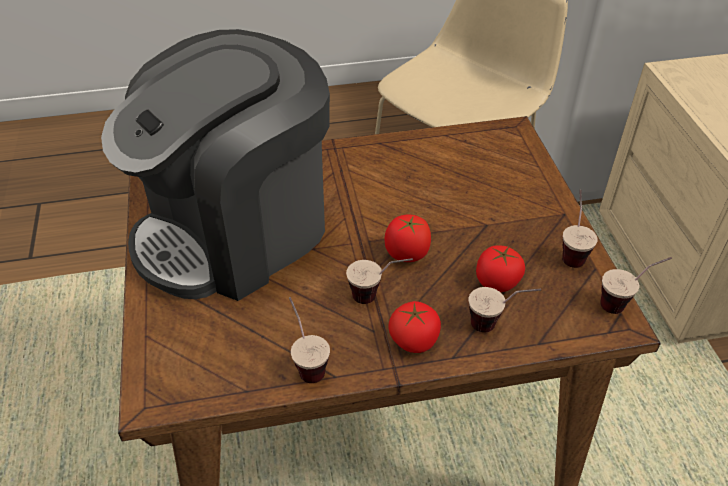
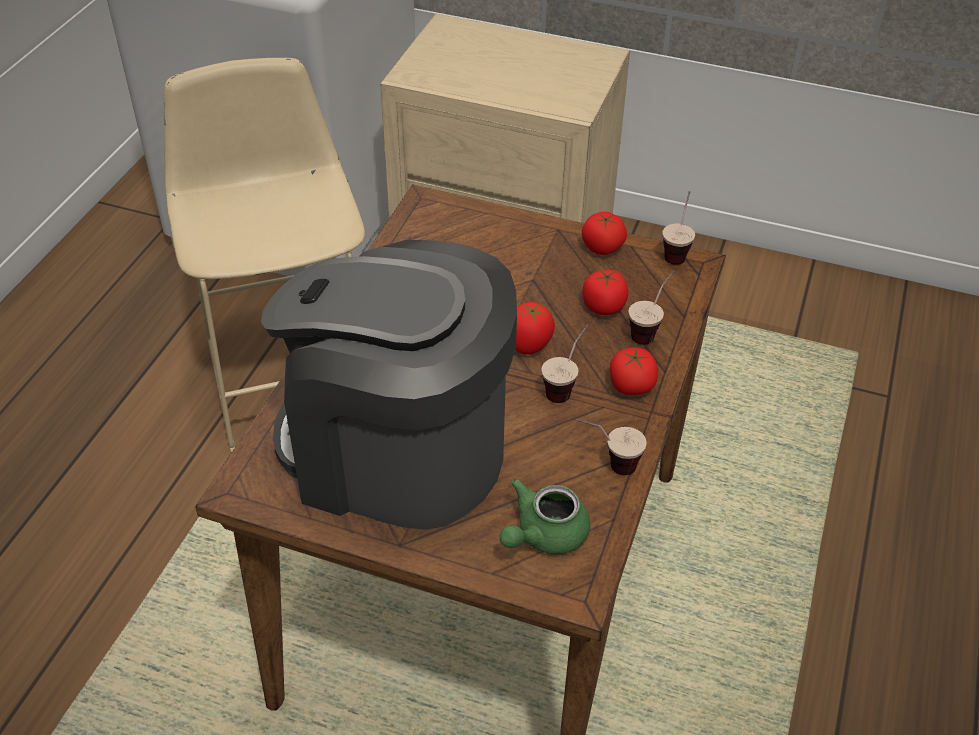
camera: 60 degrees left, 0 degrees up
(201, 350) = (543, 535): none -> green teapot
(236, 230) = (396, 451): coffee machine -> coffee machine turned 120 degrees clockwise
(572, 250) = (602, 247): cup -> tomato

